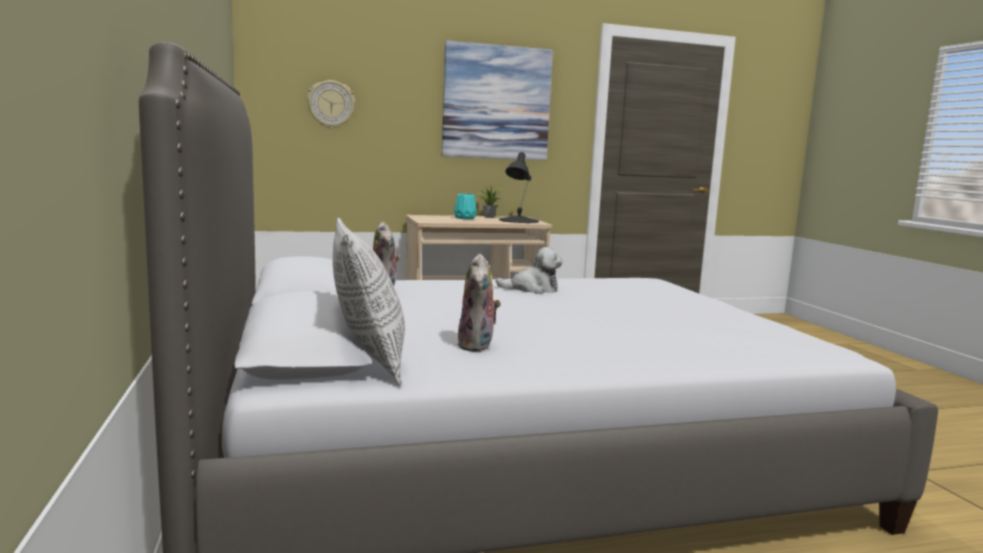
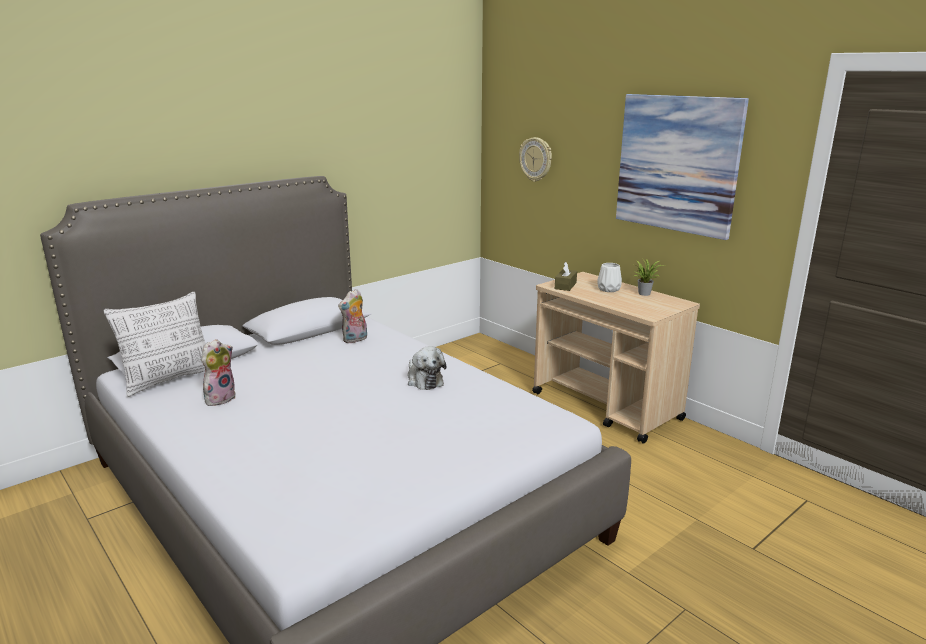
camera: 65 degrees right, 10 degrees up
(435, 220) = (565, 286): none -> brown tissue box
(464, 218) = (608, 289): turquoise vase -> white vase
(478, 346) = (220, 398): plush toy -> plush toy turned 150 degrees clockwise
(518, 220) = (645, 306): black table lamp -> none

